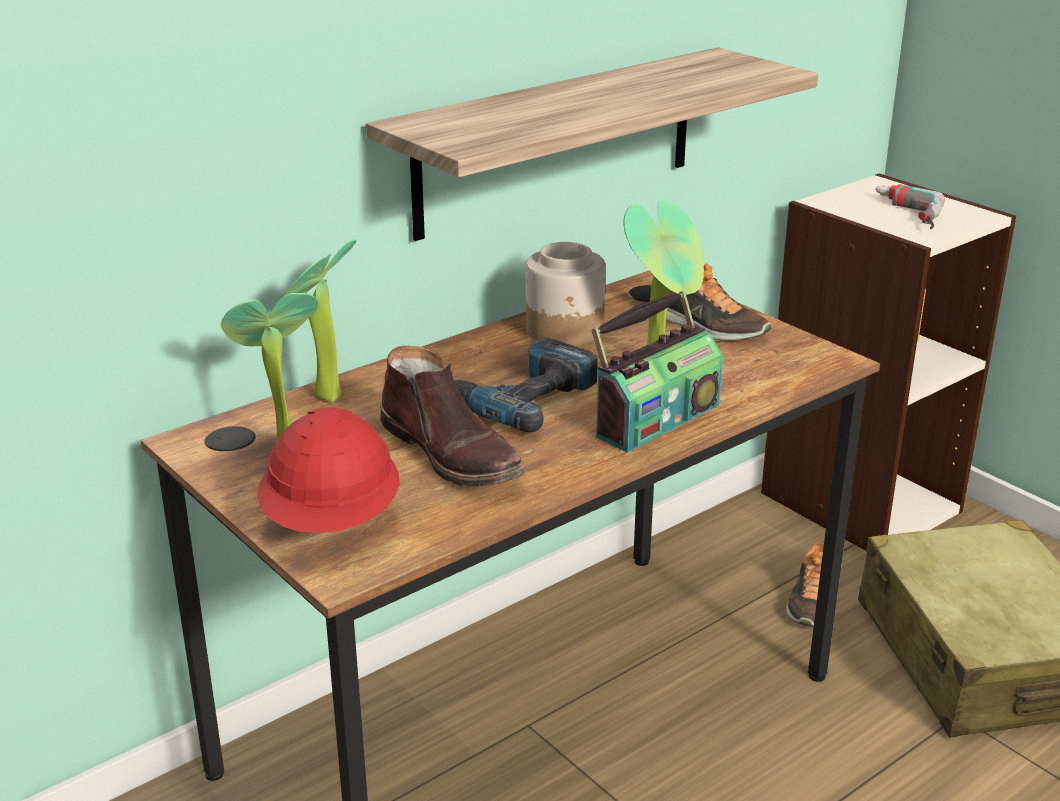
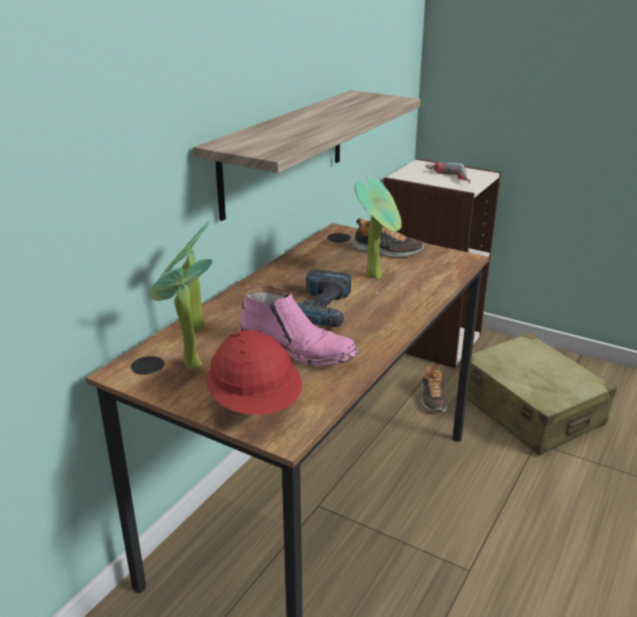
camera: 20 degrees left, 0 degrees up
(453, 453) = (298, 348): brown boot -> pink boot
(565, 330) = (308, 265): jar -> none
(655, 419) = (398, 306): radio -> none

